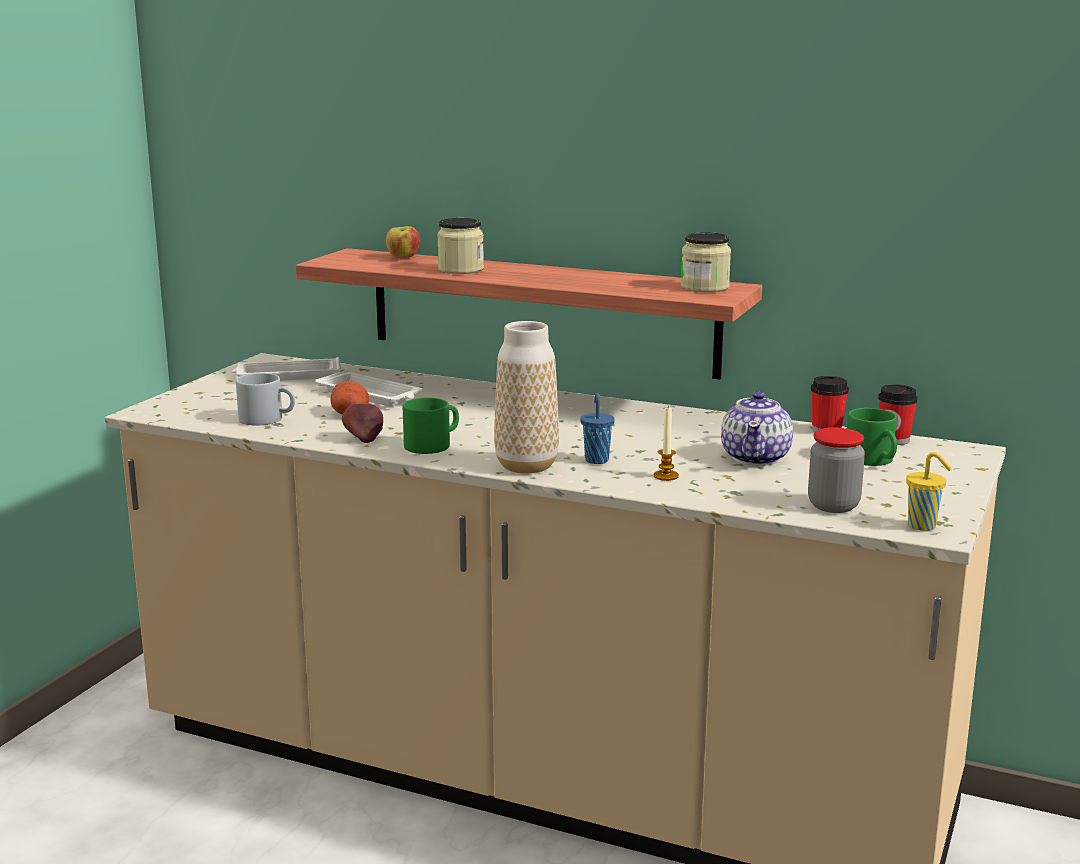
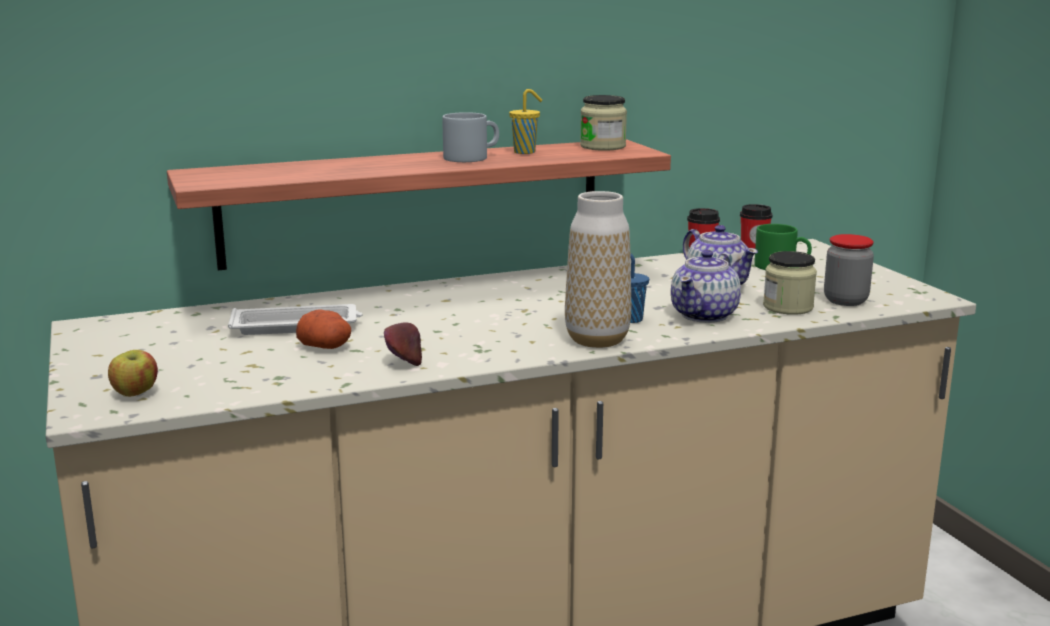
camera: 45 degrees left, 0 degrees up
(268, 419) = (257, 376): grey mug -> grey mug (471, 157)
(287, 376) = (154, 333): white tray -> none
(403, 258) = (268, 168): apple -> apple (136, 394)
(433, 444) = (477, 348): green mug -> none
(461, 269) = (364, 167): jar -> jar (788, 307)
(666, 476) = (705, 315): candle -> teapot
(923, 526) = (919, 297): yellow cup -> yellow cup (526, 152)

